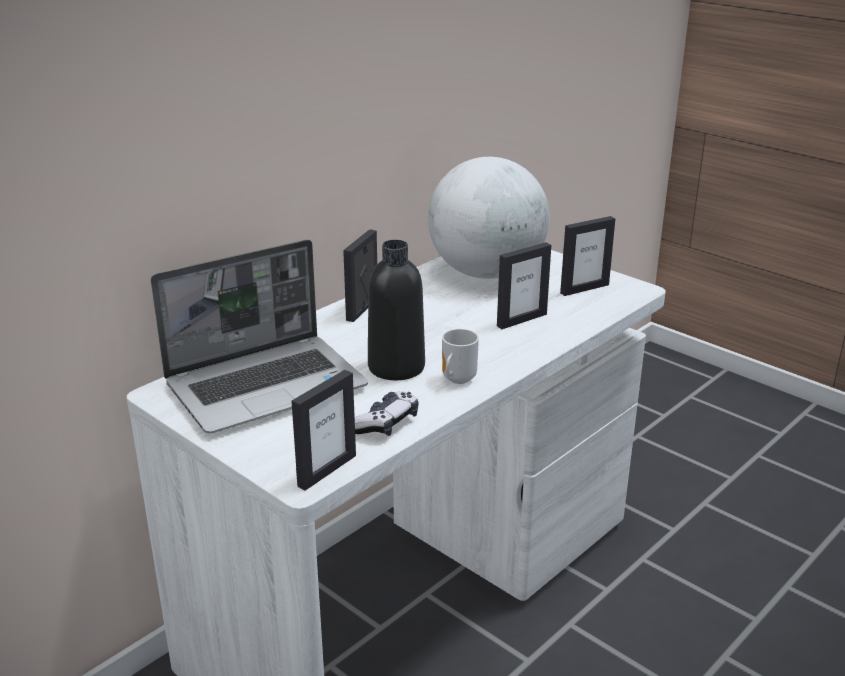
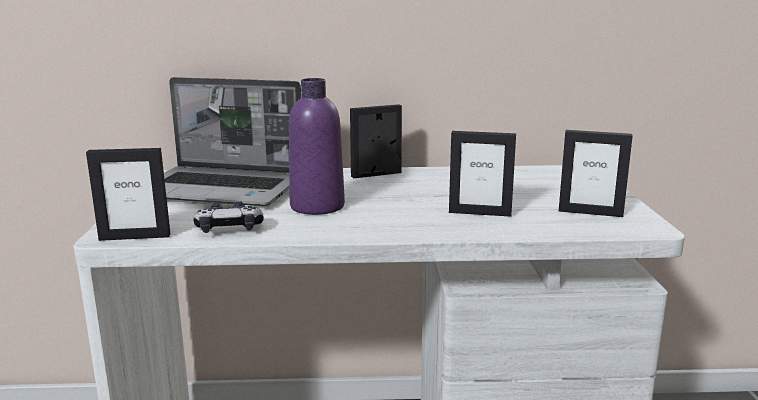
camera: 45 degrees right, 10 degrees down
(396, 367) = (317, 206): black bottle -> purple bottle
(456, 380) = (337, 226): mug -> none
(486, 273) = (521, 181): globe -> none

